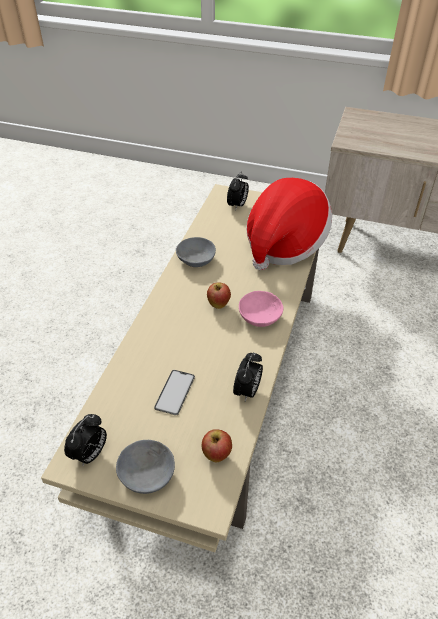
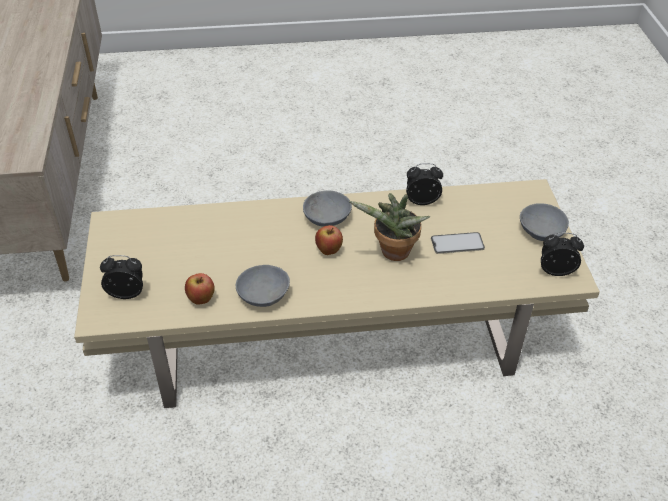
camera: 115 degrees left, 0 degrees up
(190, 342) = (392, 254): none -> potted plant
(216, 455) = (493, 200): apple -> apple (201, 300)
(258, 316) = (327, 218): pink bowl -> grey bowl
(284, 244) = (196, 229): hat -> none

